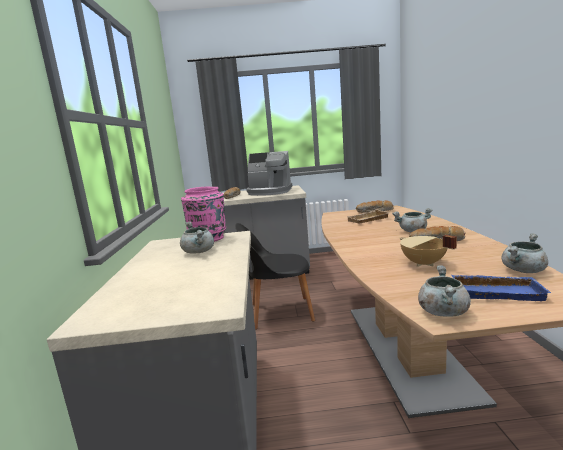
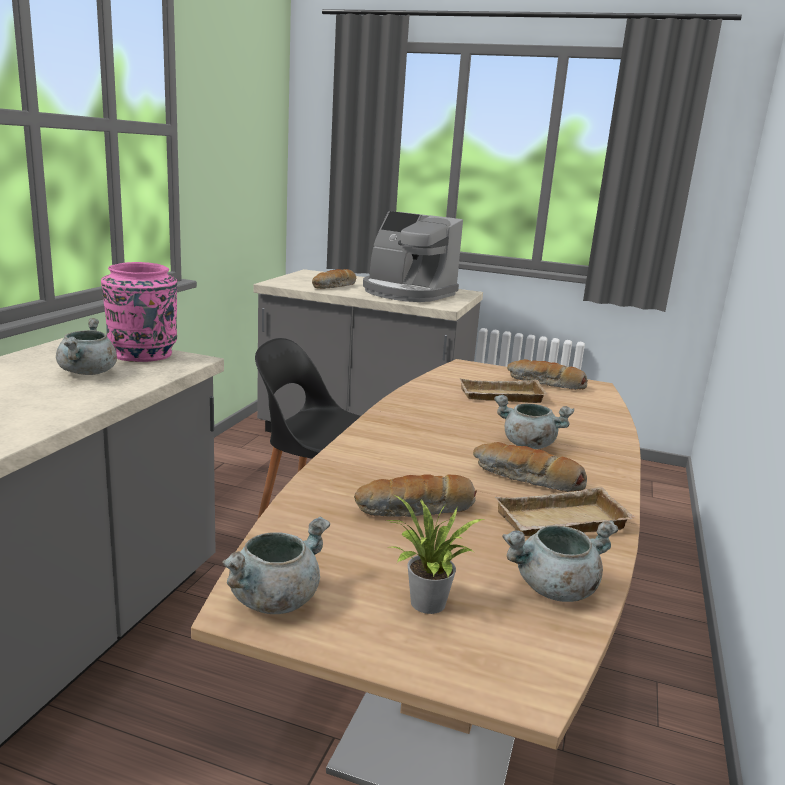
camera: 20 degrees right, 5 degrees up
(423, 264) = (416, 510): beige cooking pot -> bread
(479, 251) = (561, 524): none -> beige tray
(497, 292) = (425, 605): blue tray -> potted plant

